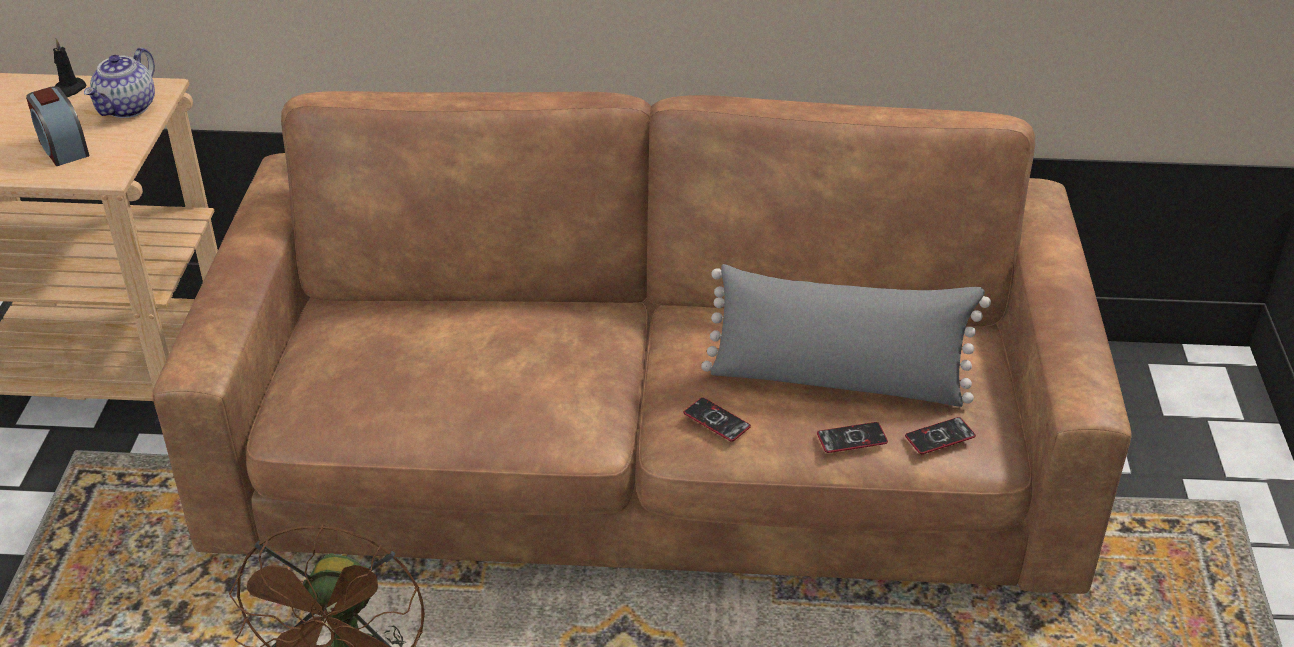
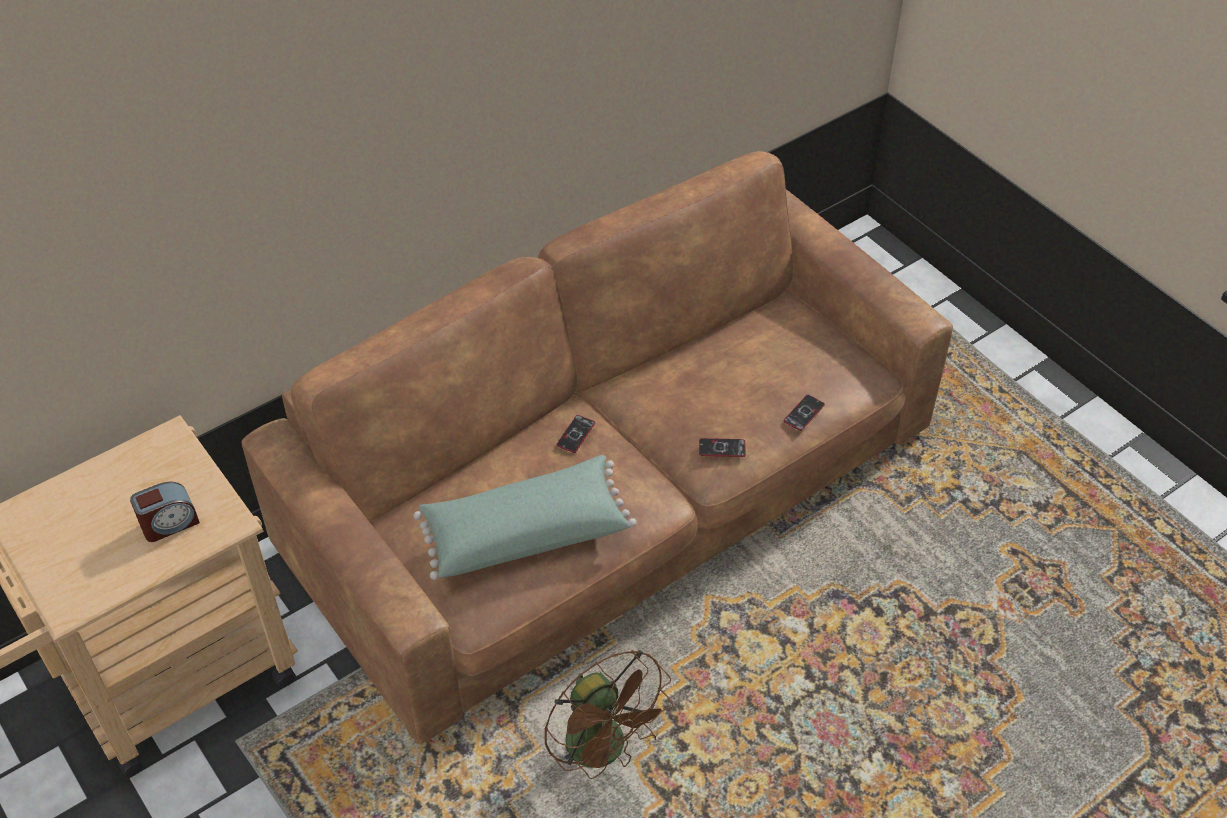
camera: 40 degrees left, 10 degrees up
(62, 147) = (169, 524): alarm clock -> alarm clock turned 45 degrees counterclockwise
(69, 90) = (101, 476): black candle -> none
(128, 108) = (172, 464): teapot -> none
(423, 378) = (525, 531): none -> green pillow
(837, 380) = (757, 380): grey pillow -> none
(940, 437) = (844, 383): phone -> phone (576, 434)

